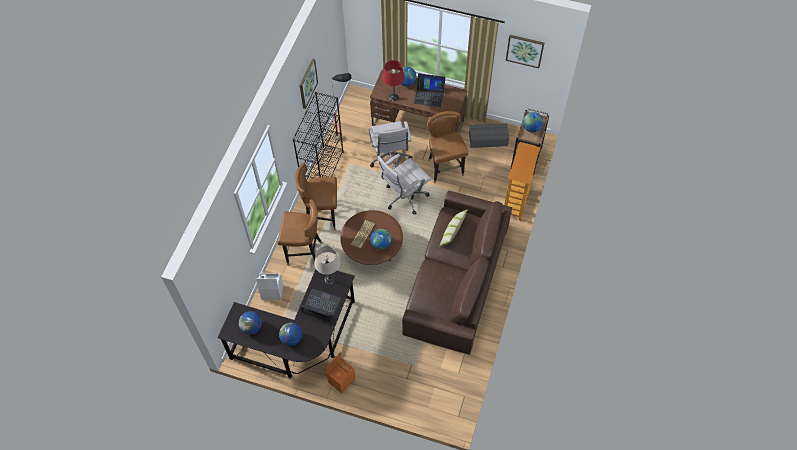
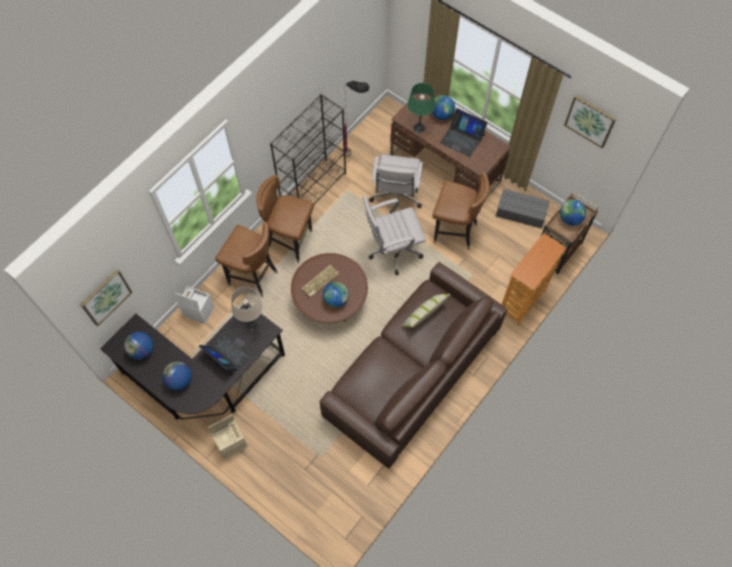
camera: 20 degrees right, 5 degrees up
(307, 83) = (308, 81): picture -> picture (105, 297)
(341, 379) = (232, 442): orange storage box -> beige storage box
(393, 97) = (419, 128): red table lamp -> green table lamp
(445, 169) = (454, 232): brown chair -> brown chair turned 105 degrees clockwise

